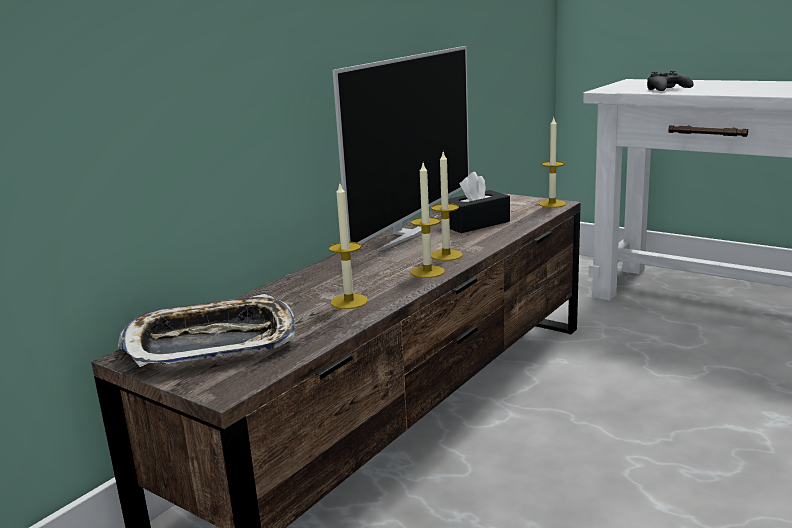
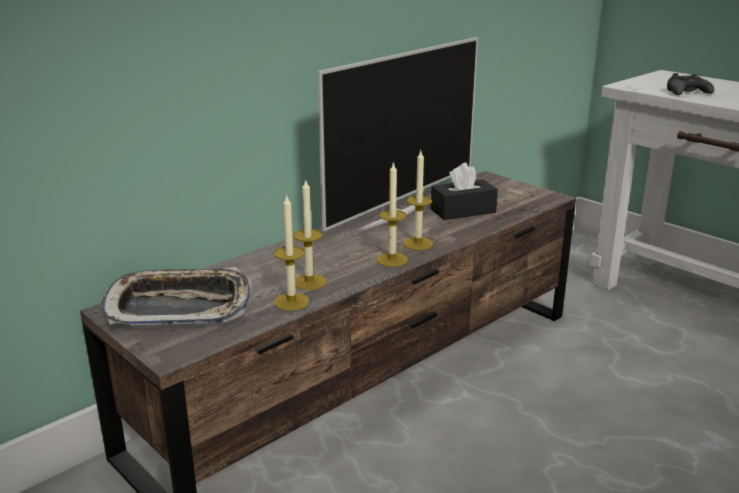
camera: 10 degrees right, 5 degrees up
(552, 204) = (547, 197): candle -> candle (291, 301)

